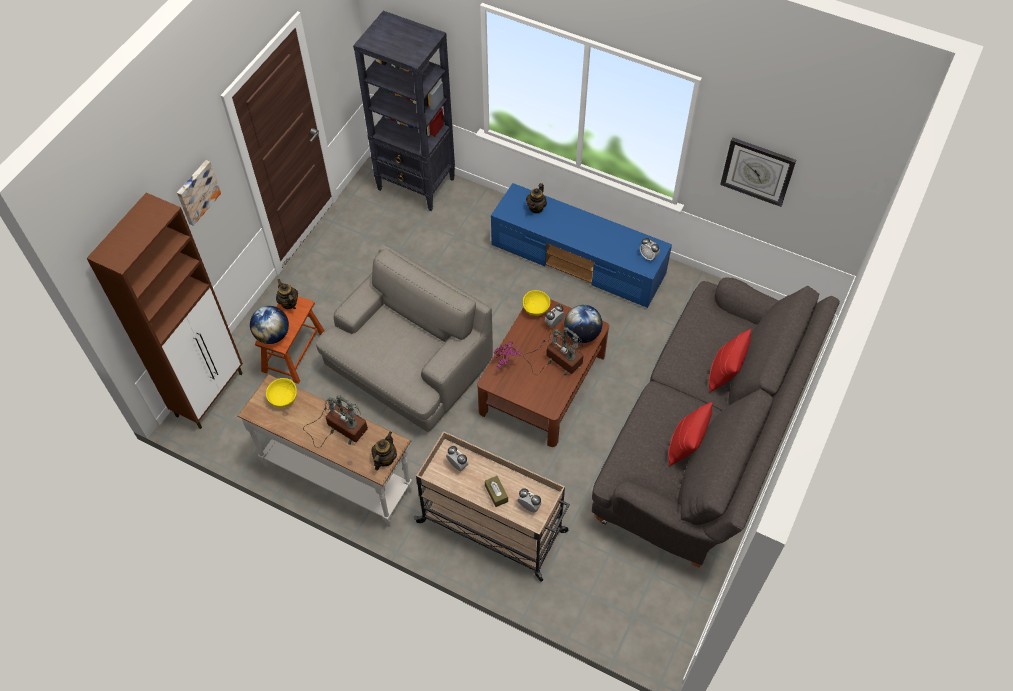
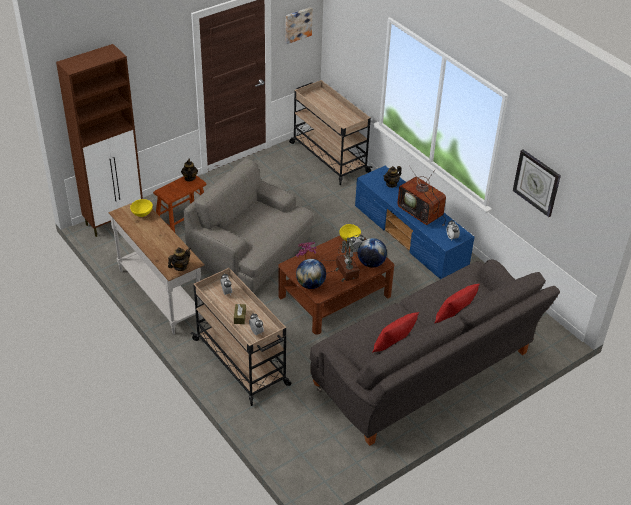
camera: 25 degrees right, 15 degrees down
(197, 192) = (153, 69): picture -> picture (297, 24)
(272, 335) = (167, 191): globe -> globe (310, 284)
(341, 429) = (165, 242): table lamp -> none
(409, 365) = (251, 252): grey armchair -> grey armchair turned 120 degrees counterclockwise
(416, 184) = (328, 157): black bookcase -> beige cart
(595, 235) = (422, 213): none -> television

